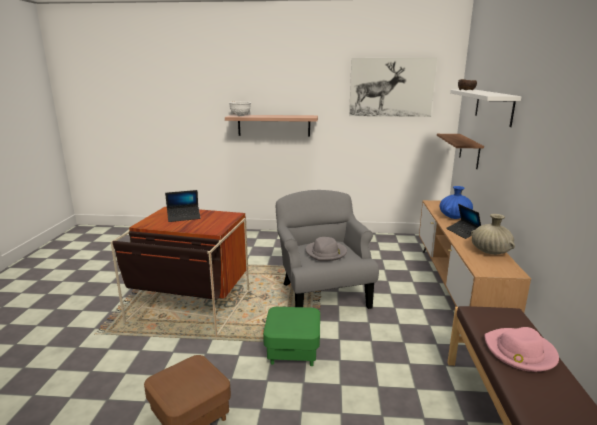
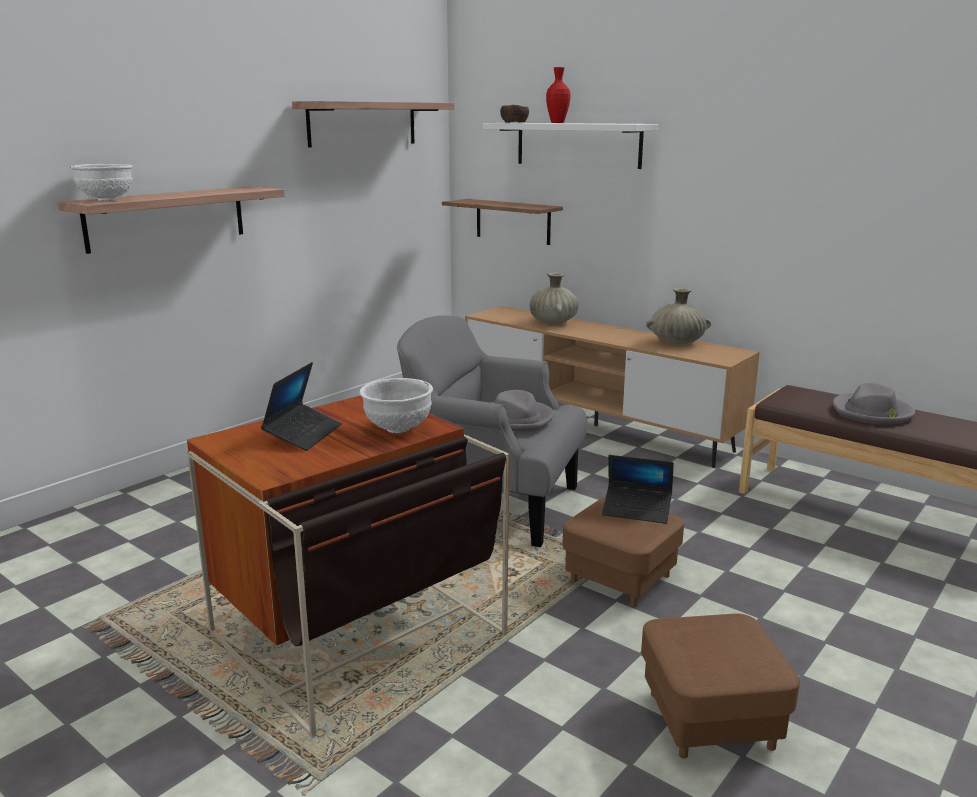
camera: 55 degrees left, 0 degrees up
(205, 227) = (397, 429): none -> white bowl
(293, 351) = (620, 579): green ottoman -> brown ottoman
(391, 87) = (363, 124): picture -> shelf
(454, 217) = (553, 322): blue vase -> beige vase
(463, 232) = (606, 334): laptop -> laptop (637, 510)
(481, 91) = (557, 122): none -> red vase
(520, 352) = (872, 413): pink hat -> grey hat

